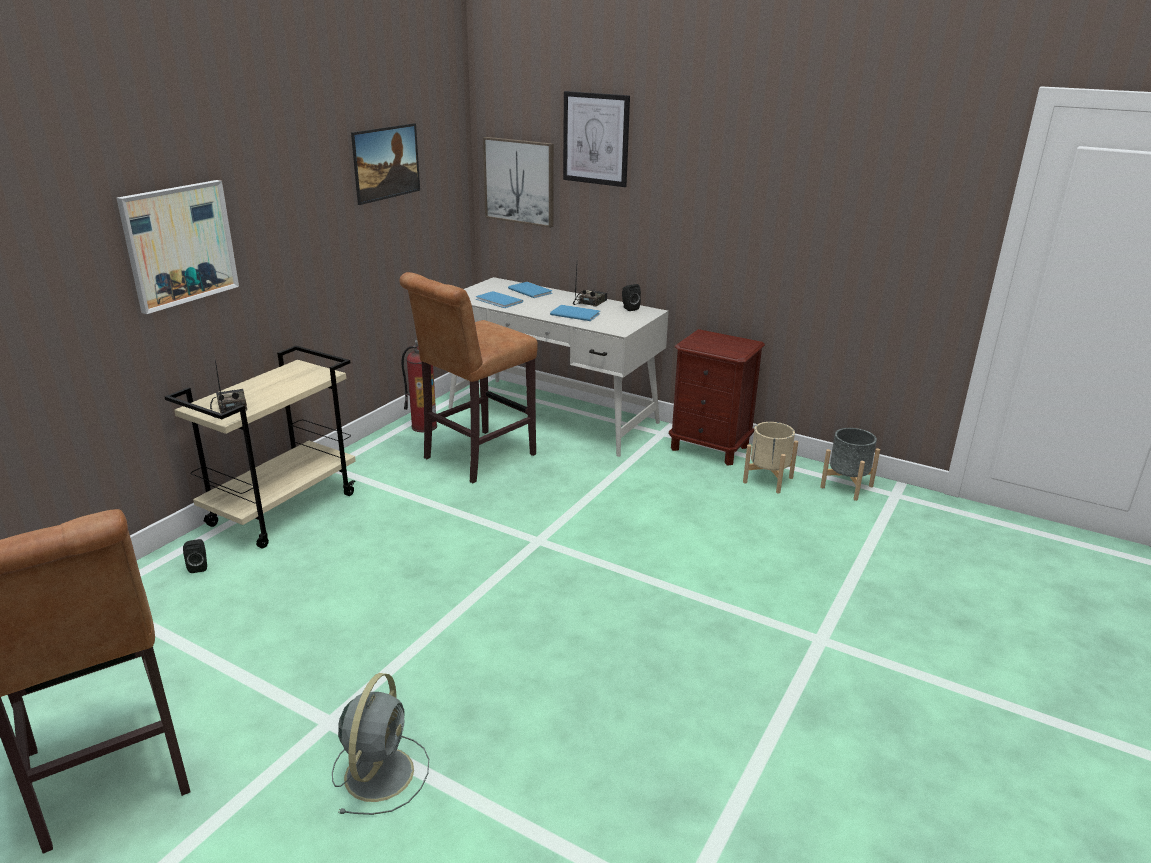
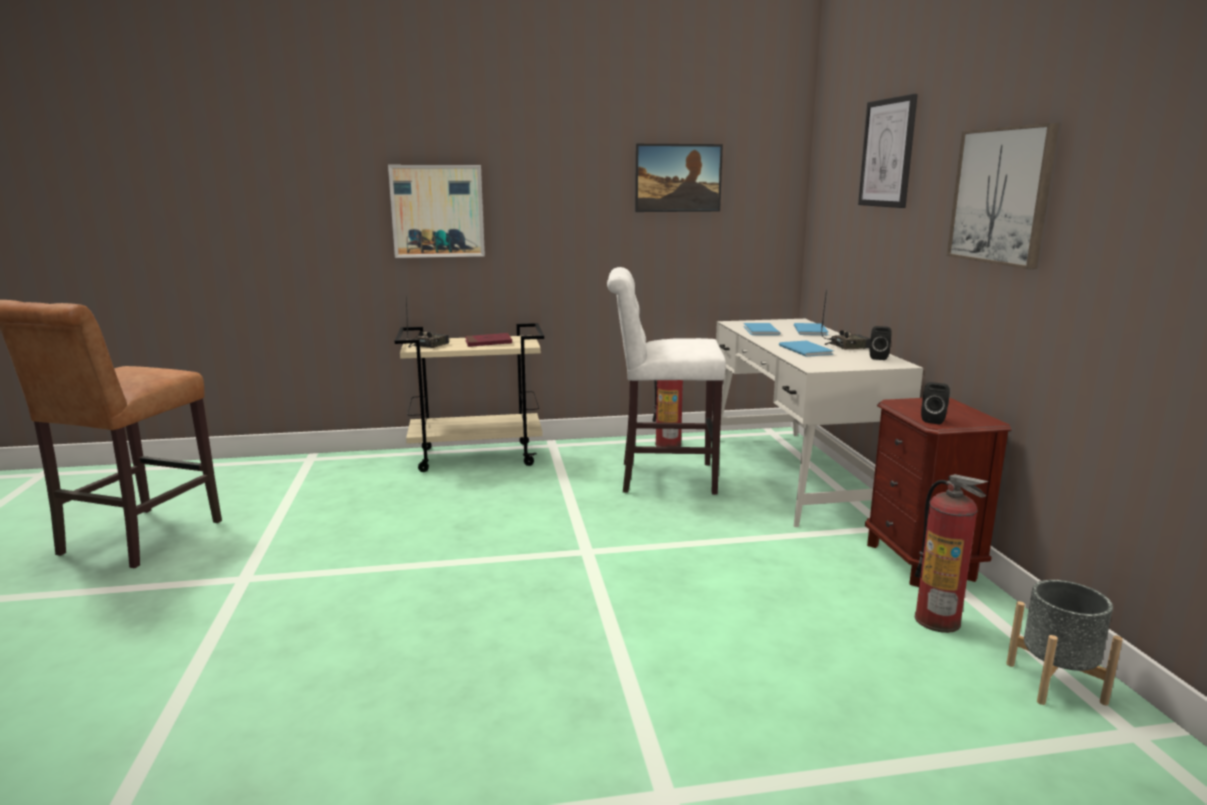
camera: 50 degrees right, 10 degrees down
(198, 566) = (376, 466): black speaker -> black speaker (934, 420)
(281, 383) = (488, 342): none -> red book
(380, 771) = (199, 622): grey fan -> none
(474, 458) = (661, 478): brown stool -> white stool
(519, 181) = (832, 211): picture -> picture (1001, 196)
(767, 480) = (938, 620): beige planter -> fire extinguisher

